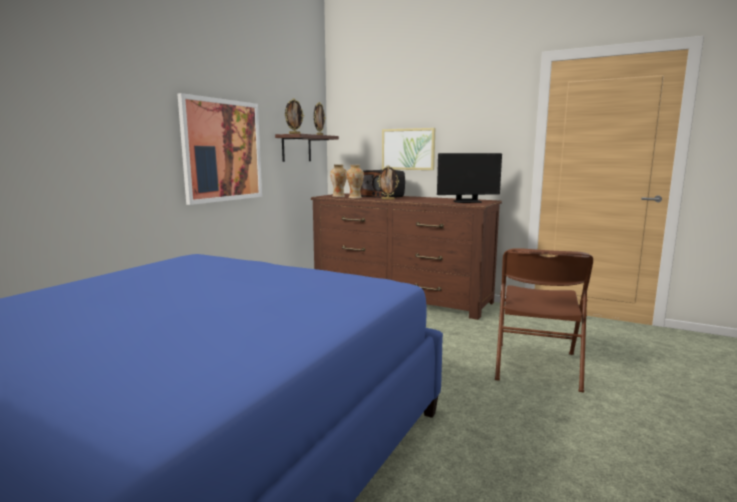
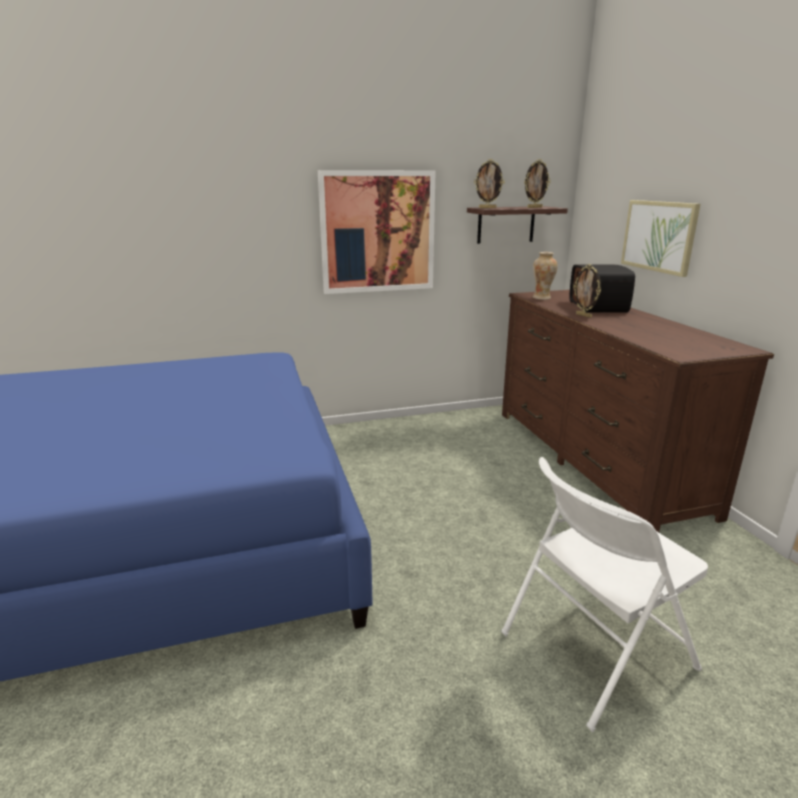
camera: 45 degrees right, 10 degrees up
(355, 198) = (553, 304): vase -> none
(467, 202) = (688, 345): monitor -> none
(536, 366) = (596, 650): brown chair -> white chair

